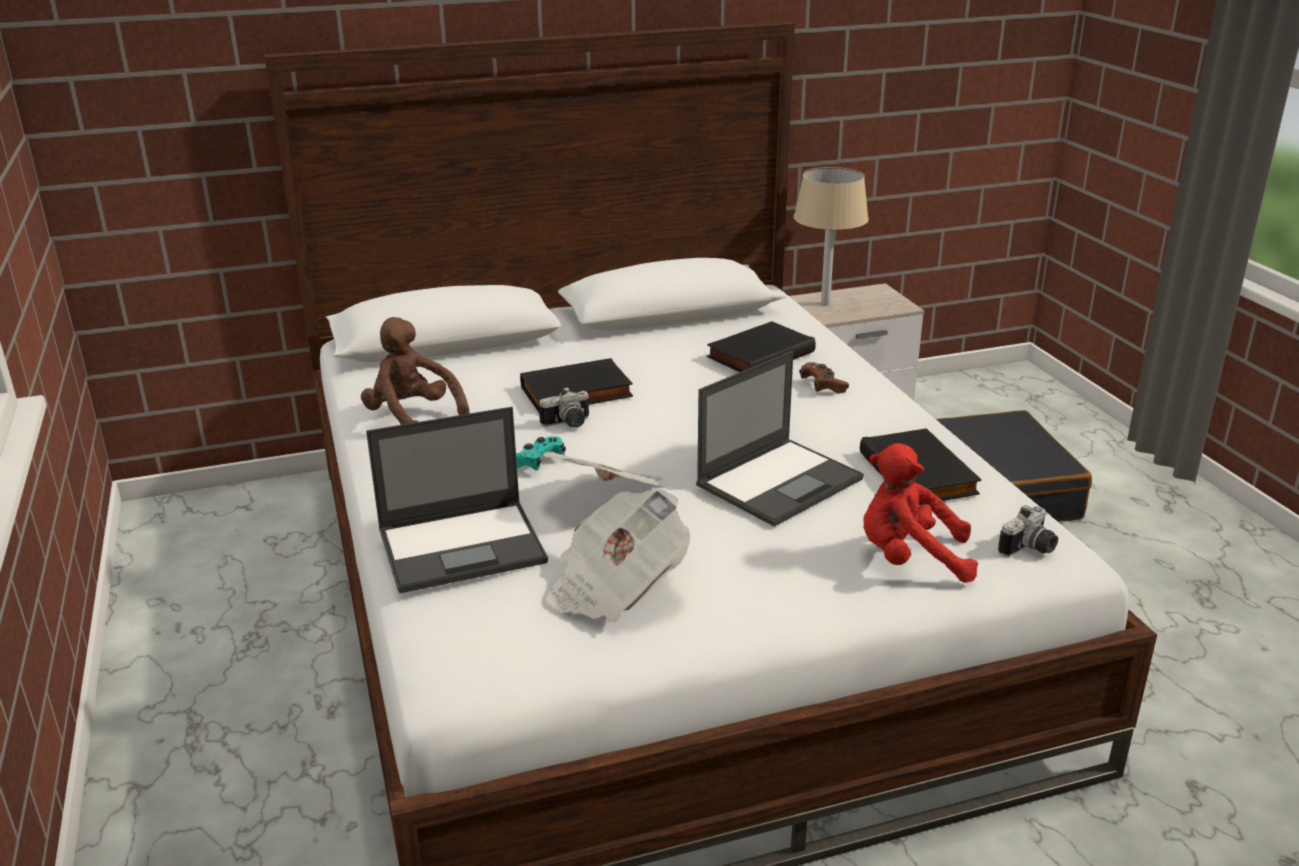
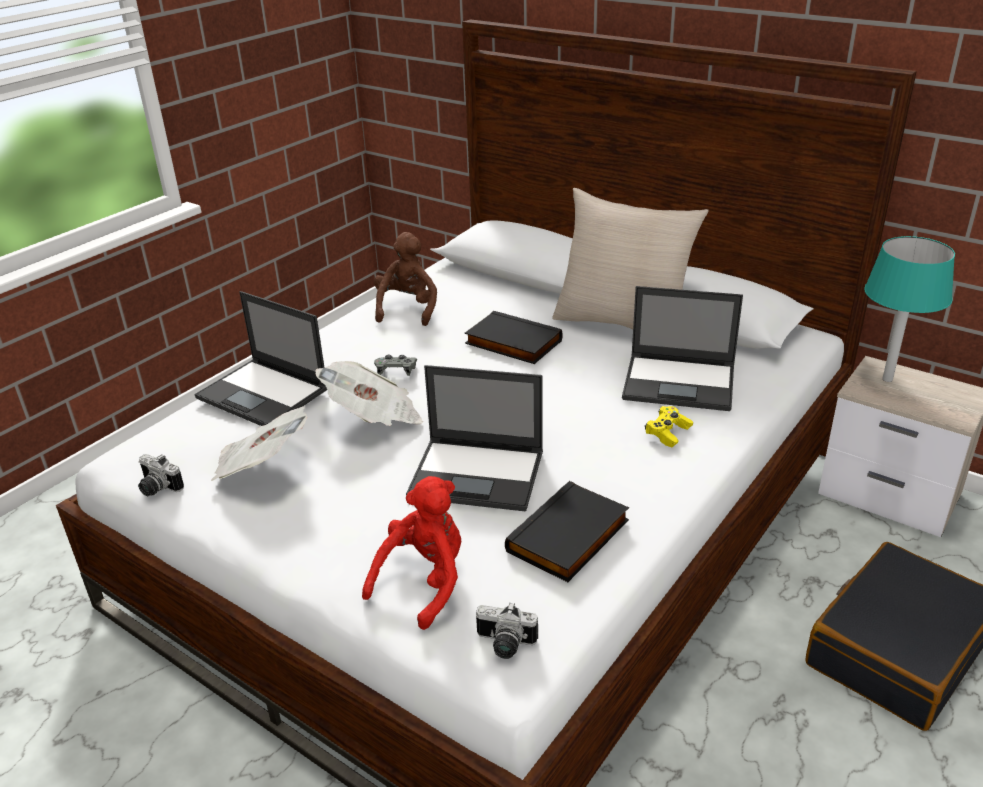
camera: 55 degrees right, 5 degrees up
(537, 462) = (396, 371): turquoise game controller -> grey game controller
(568, 424) = (461, 359): camera -> camera (157, 488)
(626, 339) = (623, 324): none -> beige pillow
(759, 354) = (680, 383): black book -> laptop
(823, 386) = (668, 433): brown game controller -> yellow game controller
(825, 303) = (887, 379): beige table lamp -> turquoise table lamp
(910, 559) = (424, 582): red plush toy -> red plush toy turned 60 degrees clockwise

